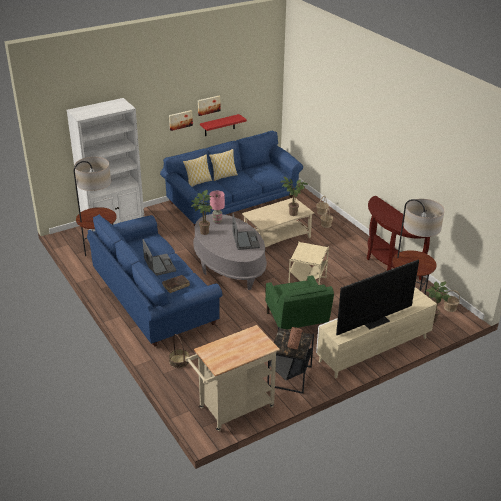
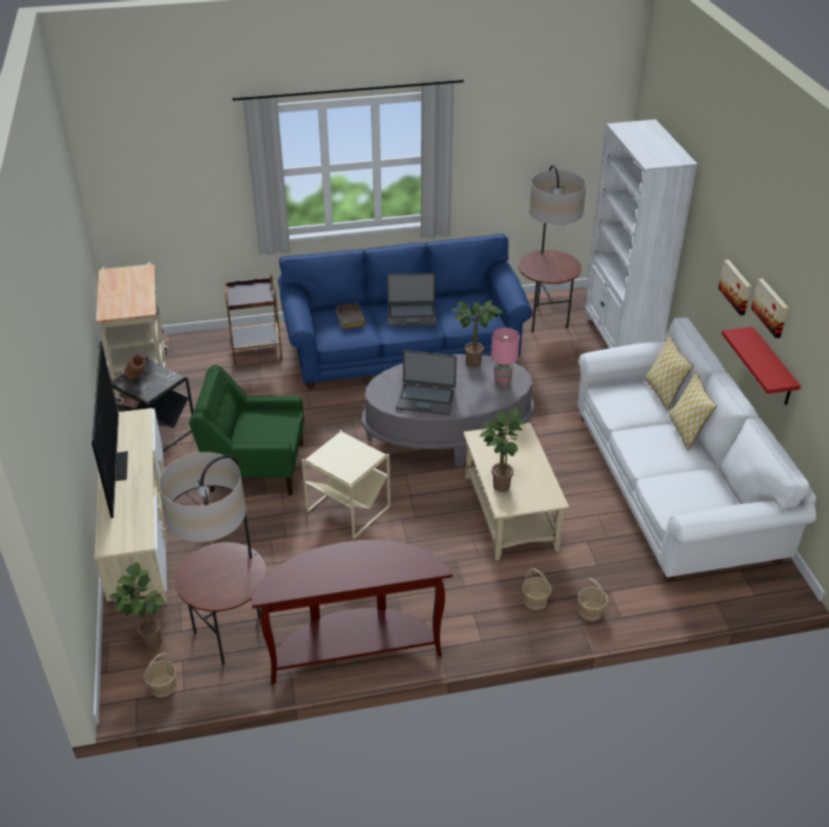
camera: 110 degrees right, 5 degrees up
(179, 361) = (257, 348): basket -> brown side table
(232, 200) = (673, 486): blue sofa -> white sofa

